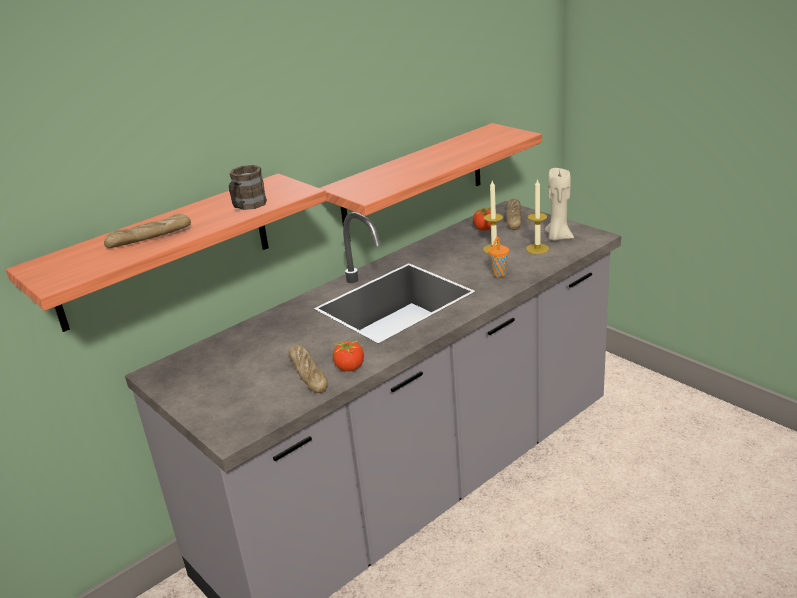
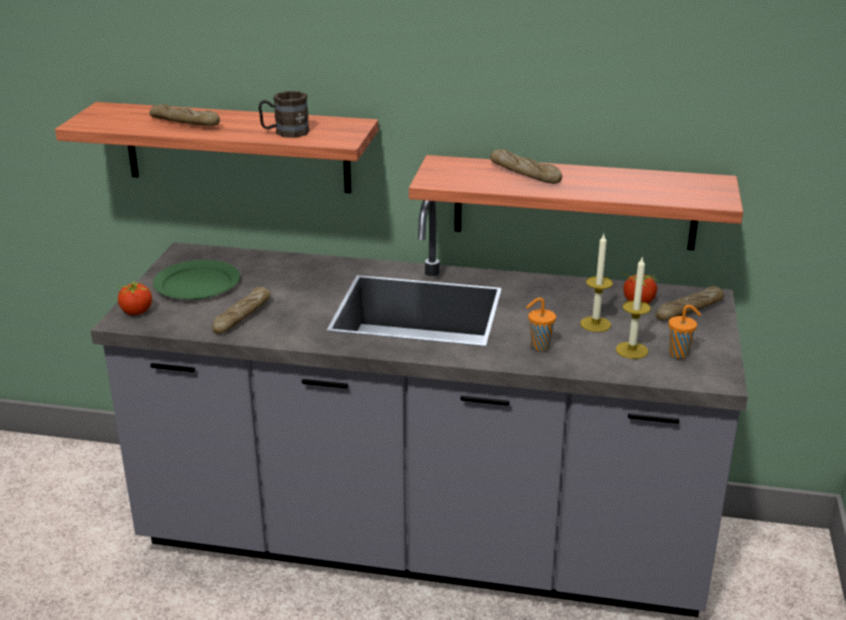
camera: 50 degrees right, 0 degrees up
(222, 381) = (198, 284): none -> green plate
(350, 367) = (270, 332): tomato -> tomato (137, 312)
(402, 168) = (524, 173): none -> bread
(558, 237) = (680, 354): beige candle -> orange cup

